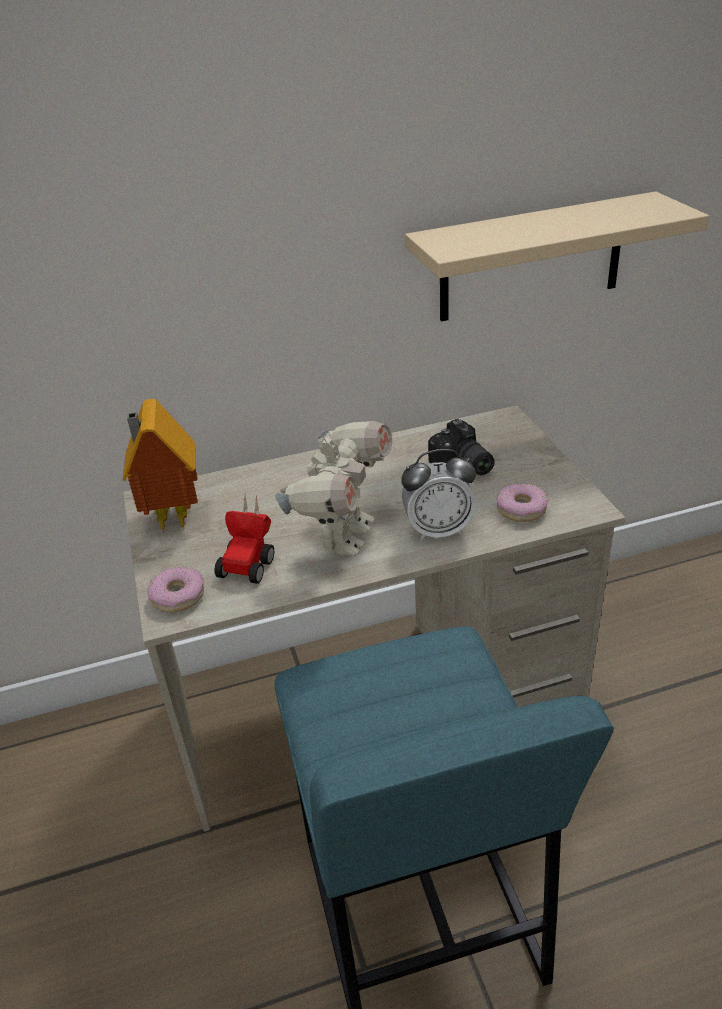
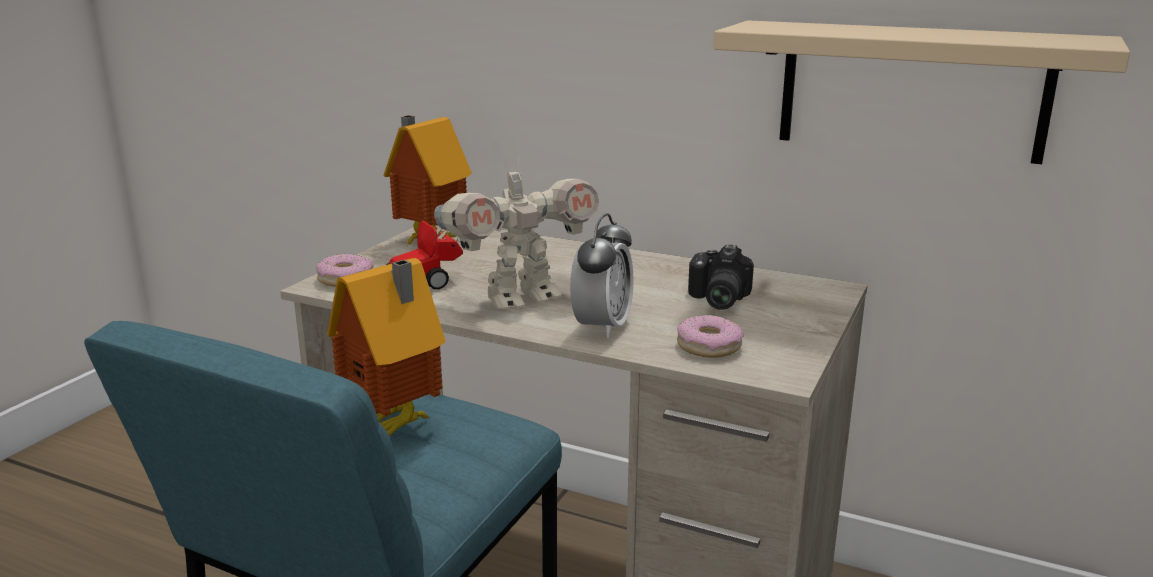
camera: 40 degrees right, 15 degrees down
(394, 695) = (396, 427): none -> toy house
(438, 530) = (602, 327): alarm clock -> alarm clock turned 105 degrees counterclockwise

